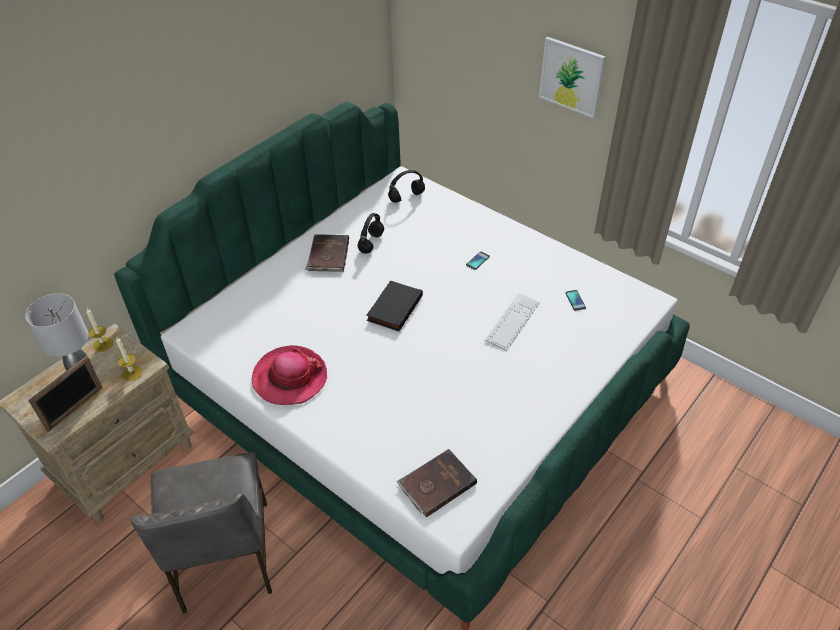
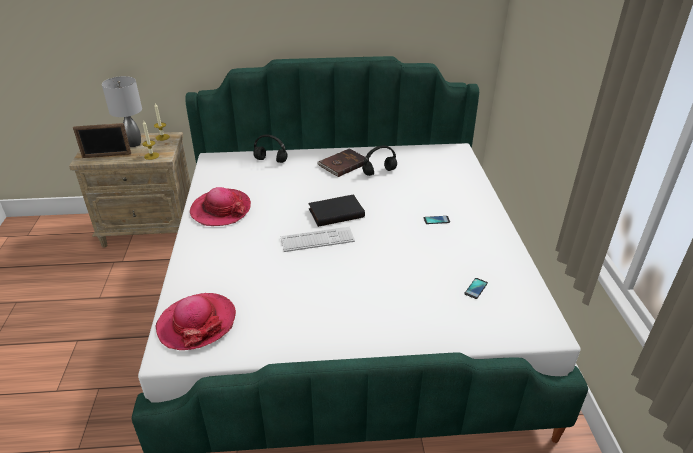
camera: 45 degrees right, 10 degrees down
(224, 558) = (118, 308): grey chair -> none
(407, 197) = (444, 160): black headphones -> black headphones (271, 160)
(436, 484) = (197, 323): brown book -> hat
(512, 321) = (403, 270): keyboard -> keyboard (317, 240)
(571, 77) = (587, 74): picture -> none

